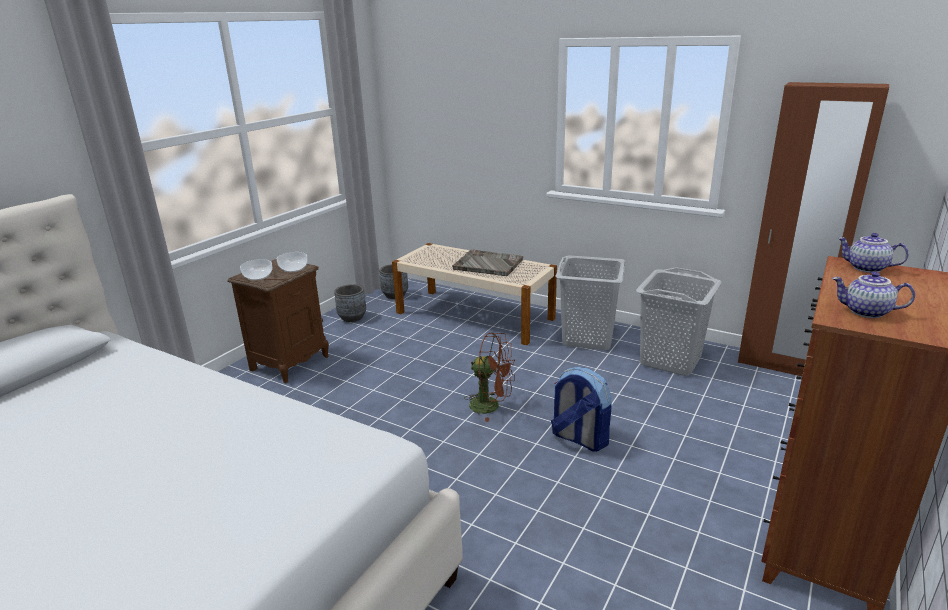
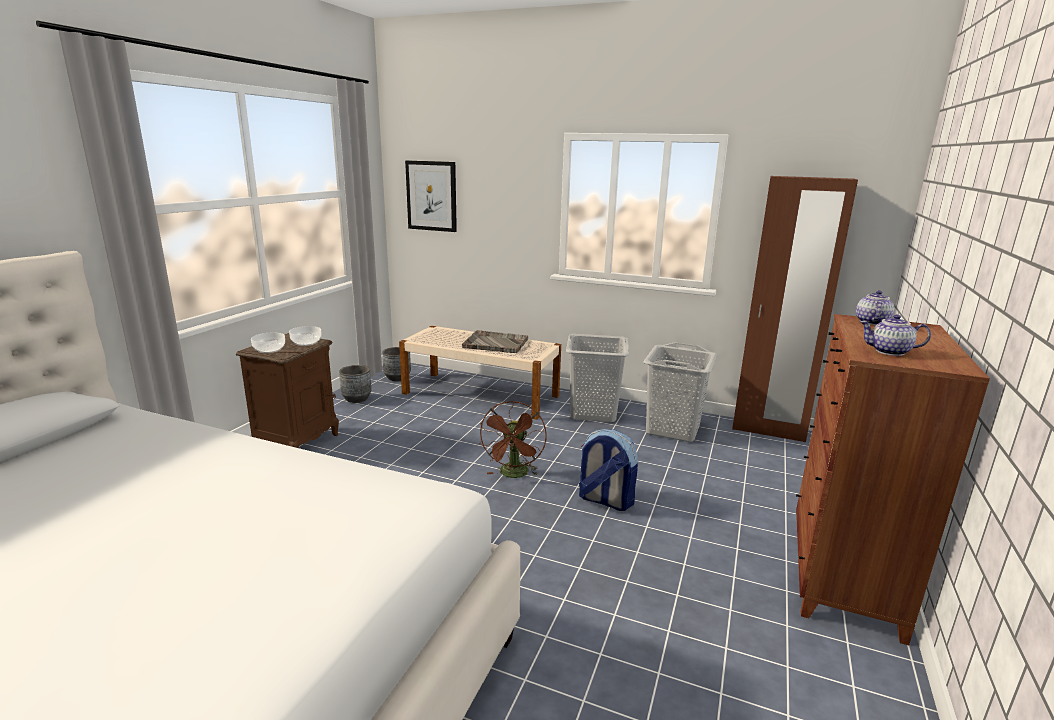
camera: 10 degrees left, 5 degrees down
(426, 109) = (431, 196): none -> picture
(491, 406) = (514, 475): brown fan -> brown fan turned 90 degrees clockwise
(866, 268) = (870, 322): teapot -> teapot turned 90 degrees clockwise

